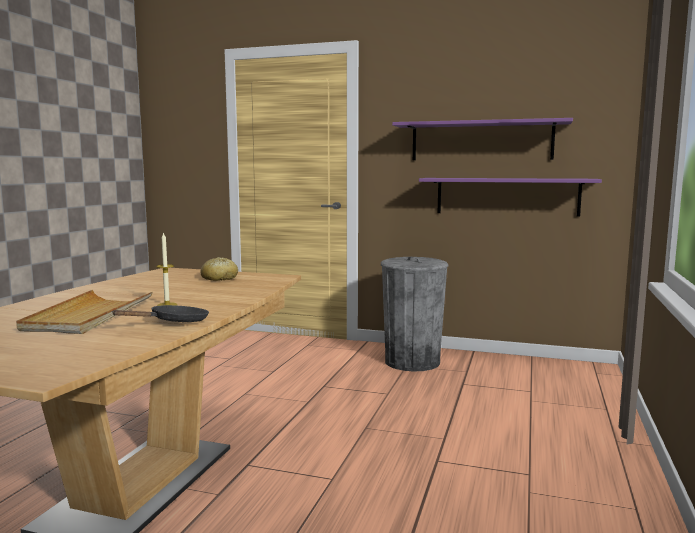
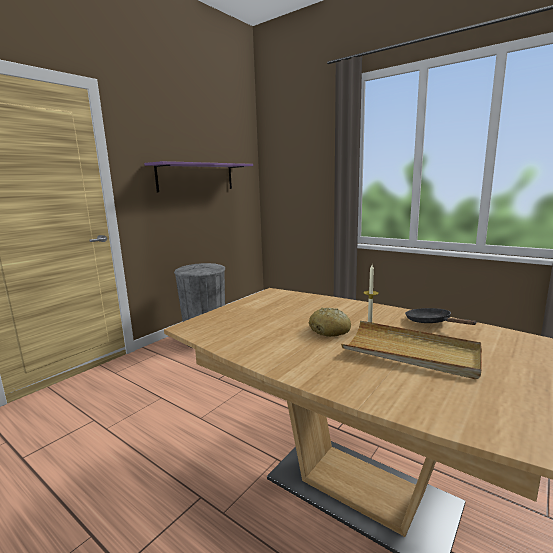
camera: 70 degrees left, 5 degrees up
(219, 278) = (261, 309): bread -> bread (330, 330)
(507, 196) = (213, 214): purple shelf -> none

